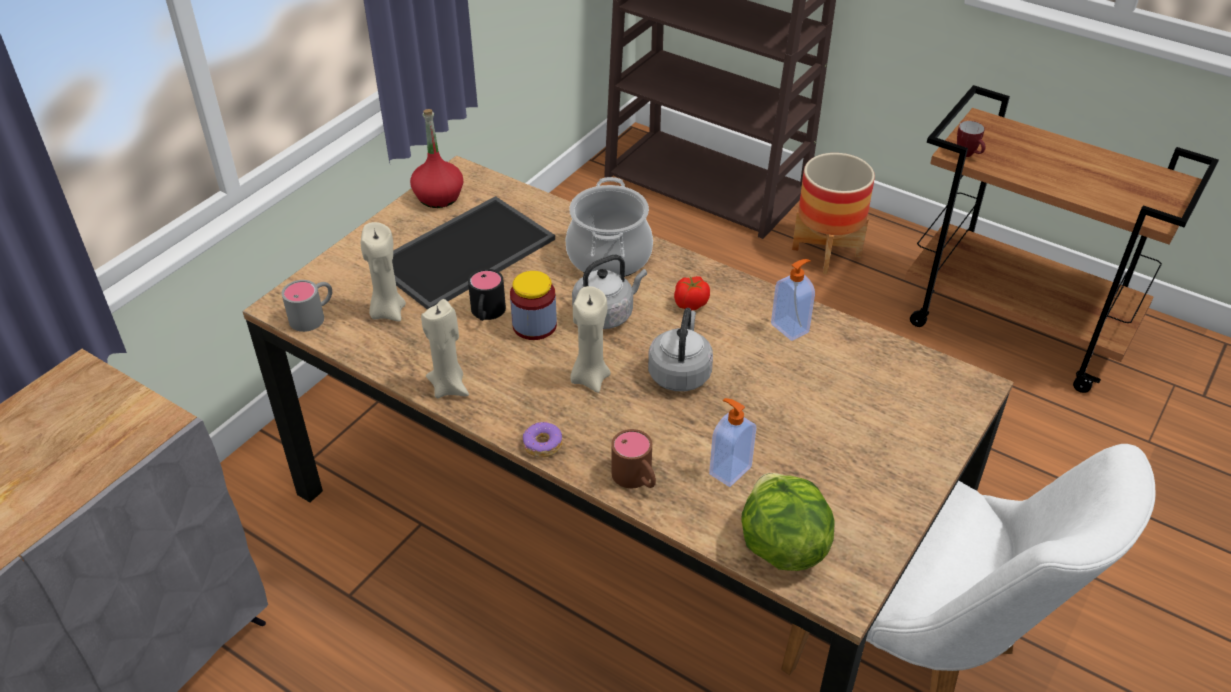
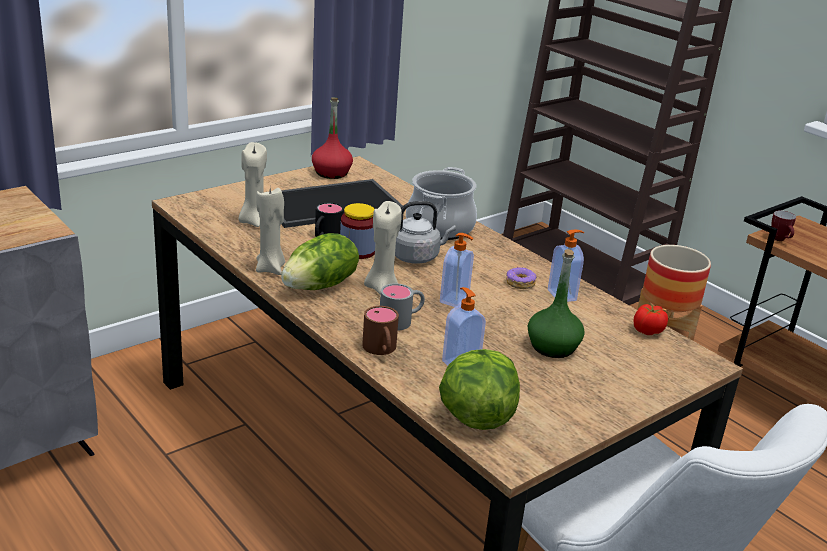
camera: 15 degrees right, 15 degrees down
(313, 315) = (199, 212): grey mug -> grey mug (402, 320)
(521, 397) = (321, 286): none -> lettuce
(542, 445) = (319, 314): donut -> donut (520, 283)
(680, 372) = (455, 300): grey kettle -> soap dispenser
(690, 304) = (488, 265): tomato -> tomato (647, 331)
(814, 413) = (553, 347): none -> green bottle

